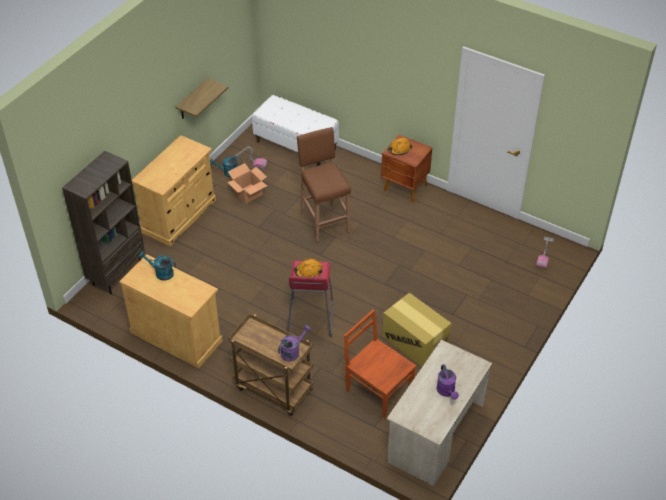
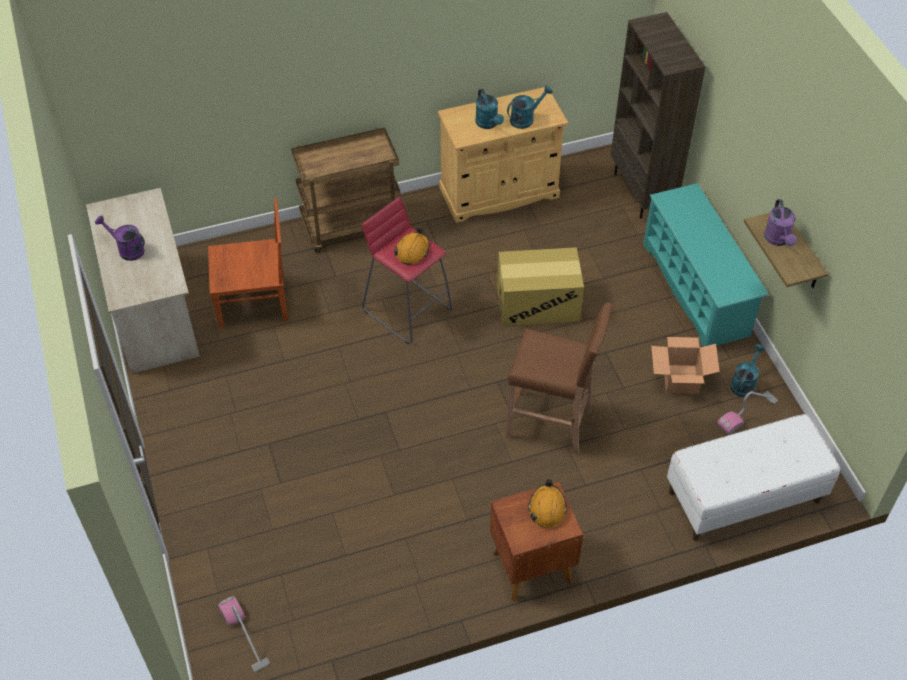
camera: 130 degrees right, 5 degrees up
(179, 216) = (696, 290): beige cabinet -> turquoise shoe rack
(181, 286) = (488, 124): none -> turquoise watering can
(293, 351) = (315, 168): purple watering can -> purple watering can (778, 240)
(415, 341) = (275, 378): cardboard box -> cardboard box (538, 303)

